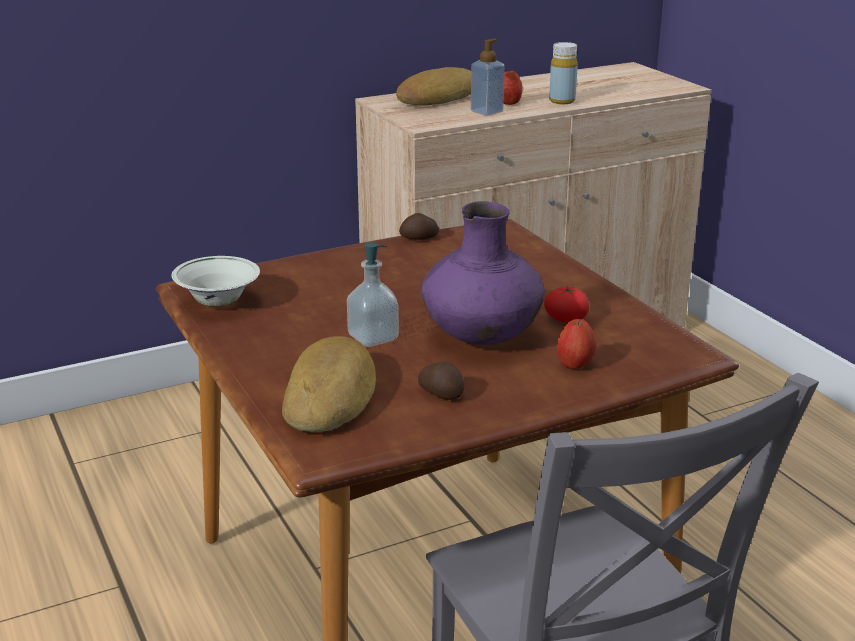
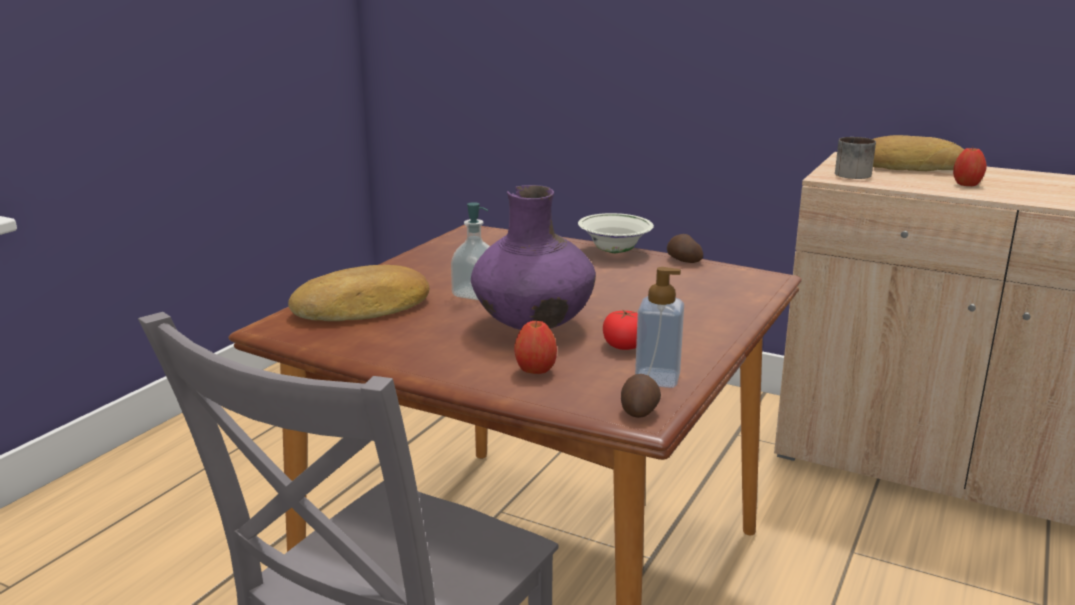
camera: 55 degrees right, 5 degrees down
(218, 303) = (460, 242): white bowl -> white bowl (614, 251)
(425, 116) = (849, 173): none -> mug
(441, 393) = (413, 338): potato -> potato (639, 410)
(486, 111) = (920, 184): soap dispenser -> soap dispenser (657, 378)
(562, 101) = (1031, 196): yellow bottle -> none

